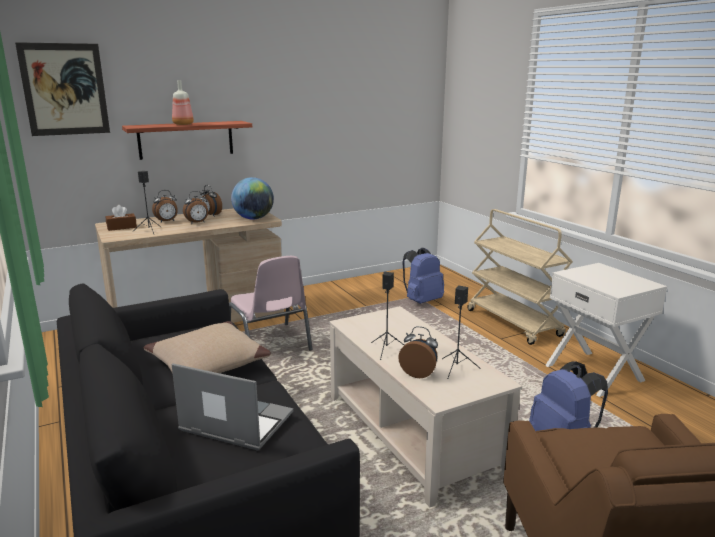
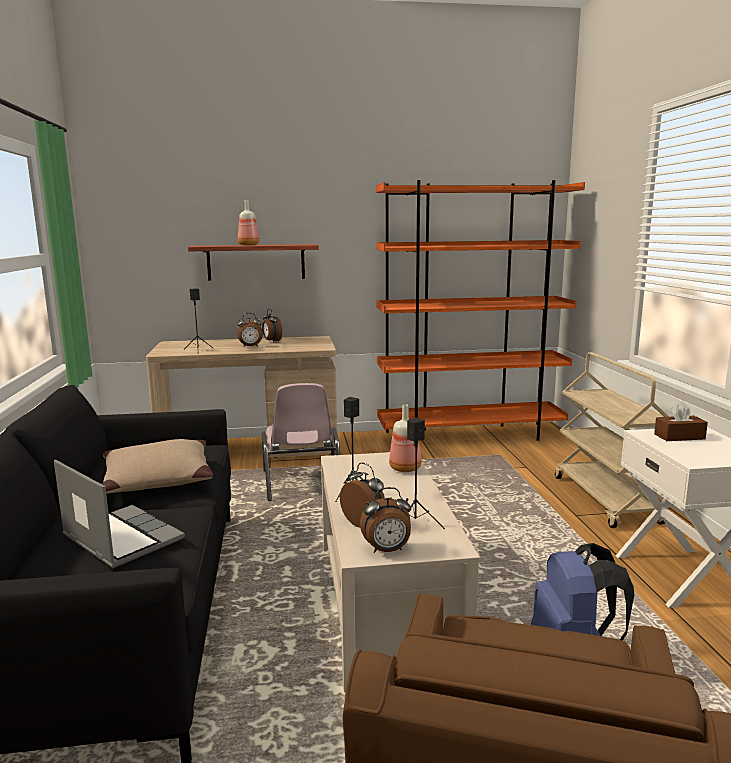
camera: 20 degrees right, 5 degrees down
(65, 89) = (141, 209): picture -> none
(121, 227) = (178, 346): brown tissue box -> brown tissue box (679, 436)
(167, 221) = (224, 344): alarm clock -> alarm clock (387, 550)
(253, 218) = (309, 346): globe -> none
(381, 281) = (470, 435): none -> orange bookcase
(407, 322) = (406, 468): none -> bottle
(421, 301) = (503, 461): blue backpack -> none

